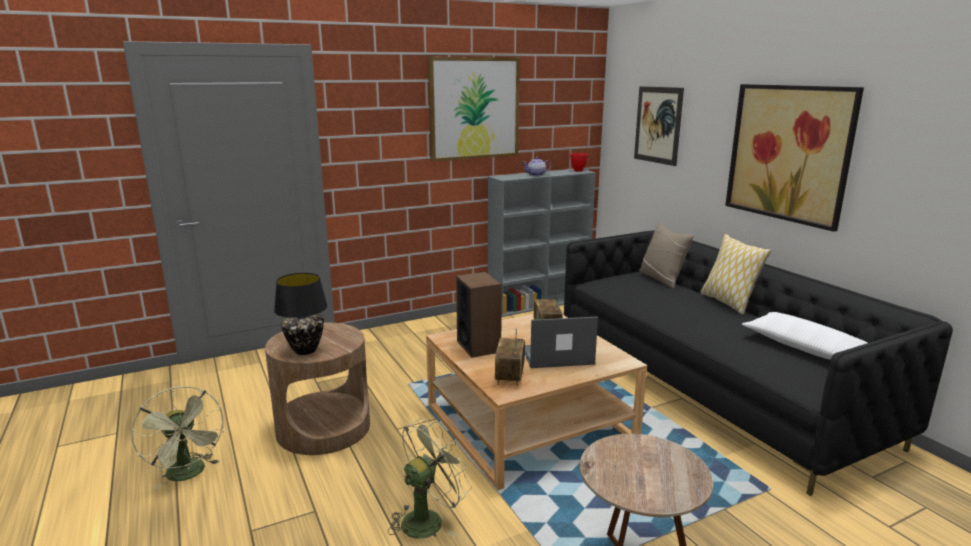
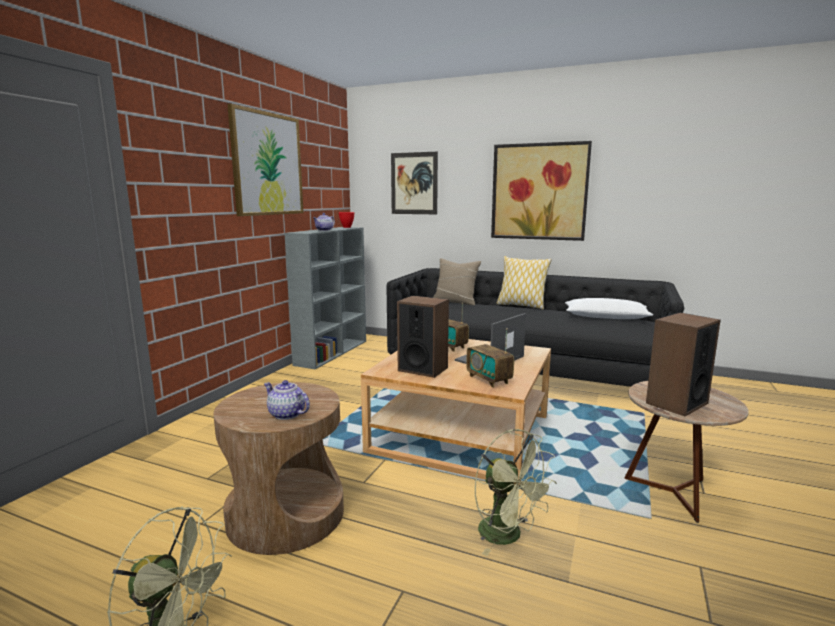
camera: 40 degrees left, 5 degrees down
(305, 351) = (287, 414): black table lamp -> teapot
(428, 519) = (508, 536): green fan -> green fan turned 135 degrees clockwise
(621, 468) = (676, 403): none -> speaker

